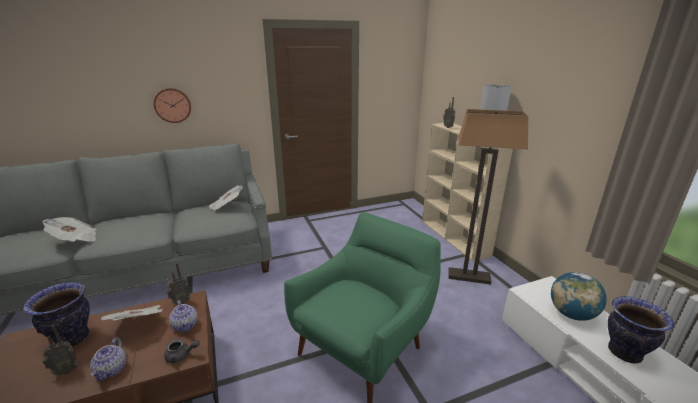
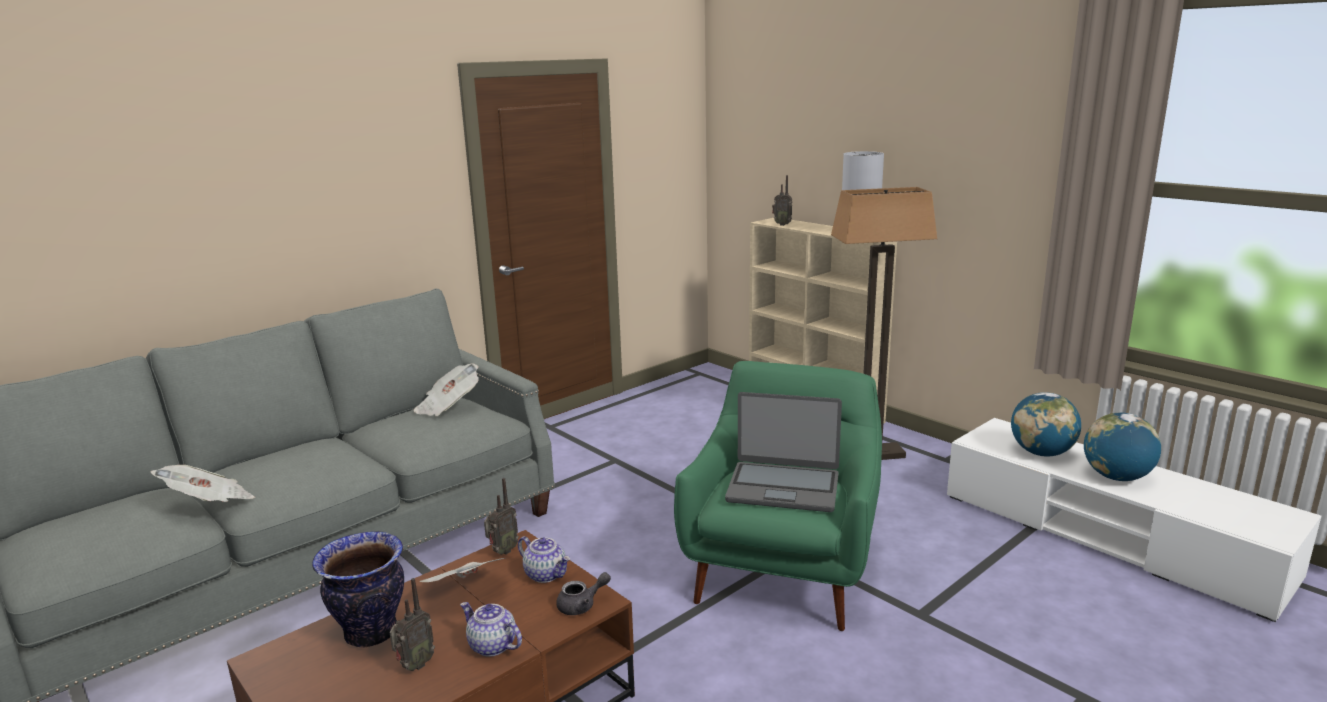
camera: 20 degrees left, 5 degrees down
(112, 370) = (491, 646): teapot -> teapot turned 150 degrees clockwise
(172, 105) = (306, 230): wall clock -> none
(354, 303) = (783, 487): none -> laptop
(623, 352) = (1116, 477): vase -> globe

